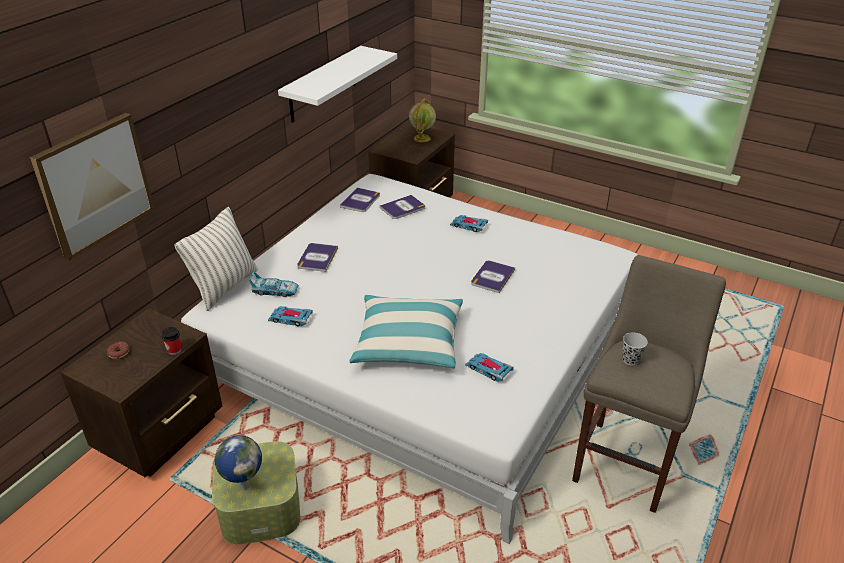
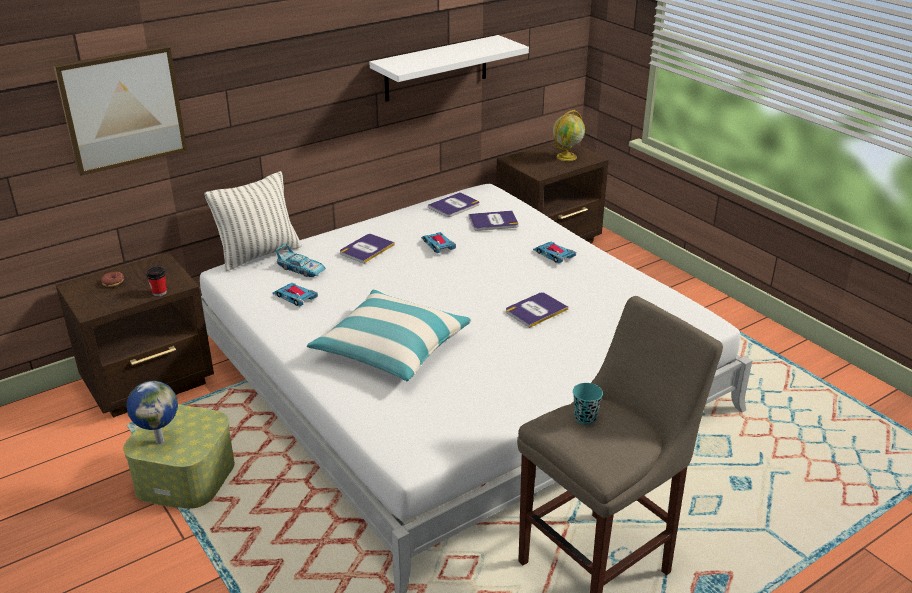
camera: 25 degrees right, 5 degrees down
(488, 369) = (453, 397): toy car -> toy car (438, 245)
(630, 360) = (585, 418): black cup -> turquoise cup

